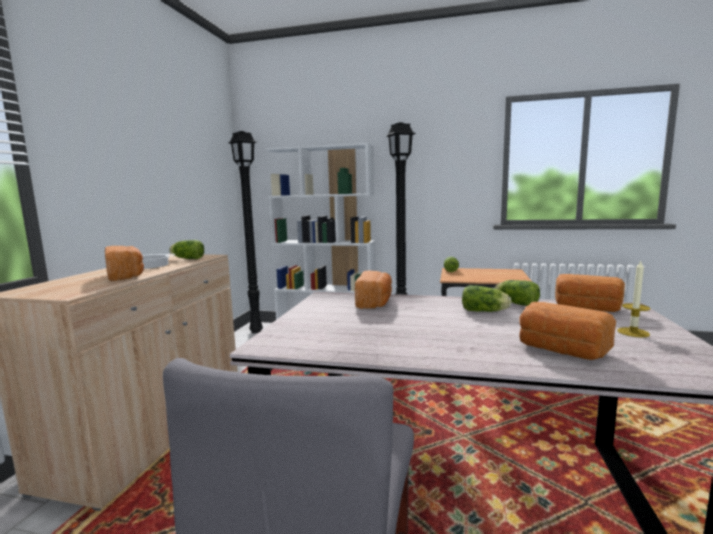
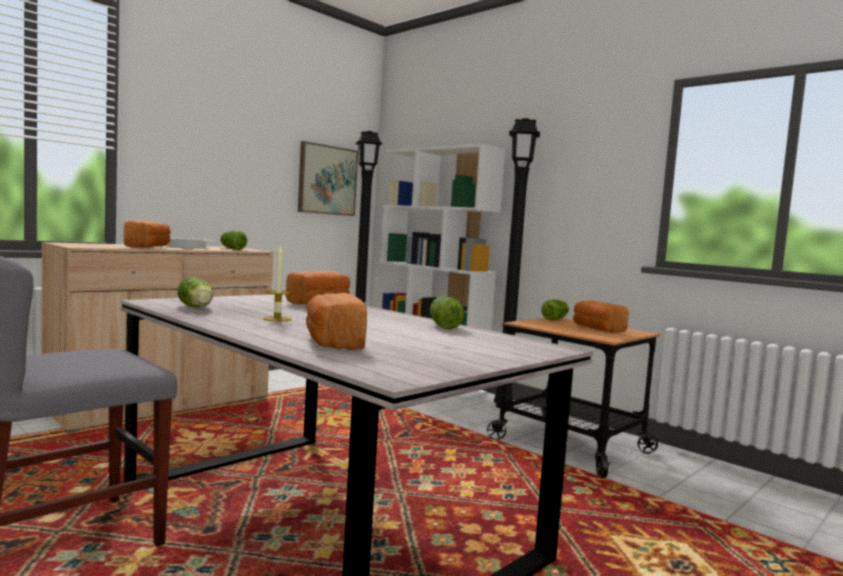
camera: 30 degrees right, 5 degrees down
(209, 177) = (327, 180): none -> picture
(485, 311) = (387, 322): lettuce -> lettuce (196, 307)
(587, 308) = (499, 340): bread -> bread (596, 329)
(633, 332) = (456, 353): candle -> candle (277, 319)

